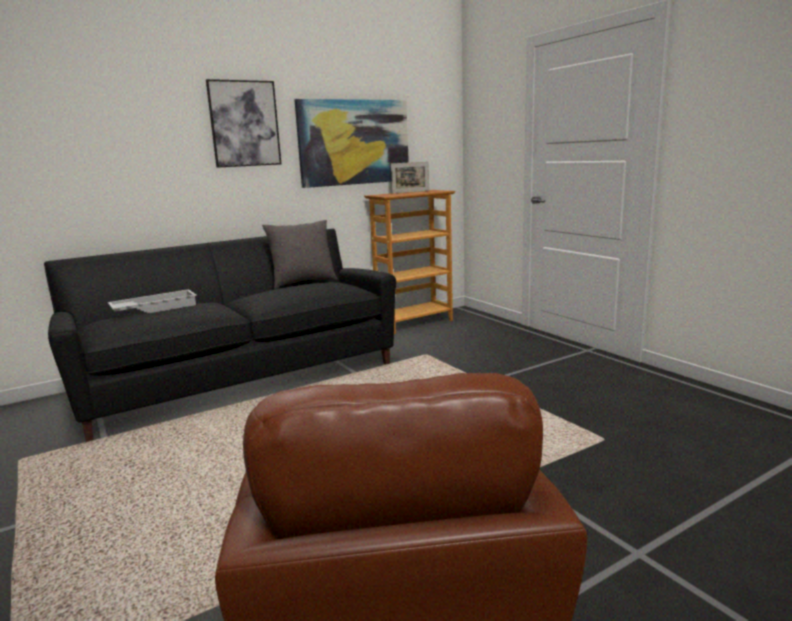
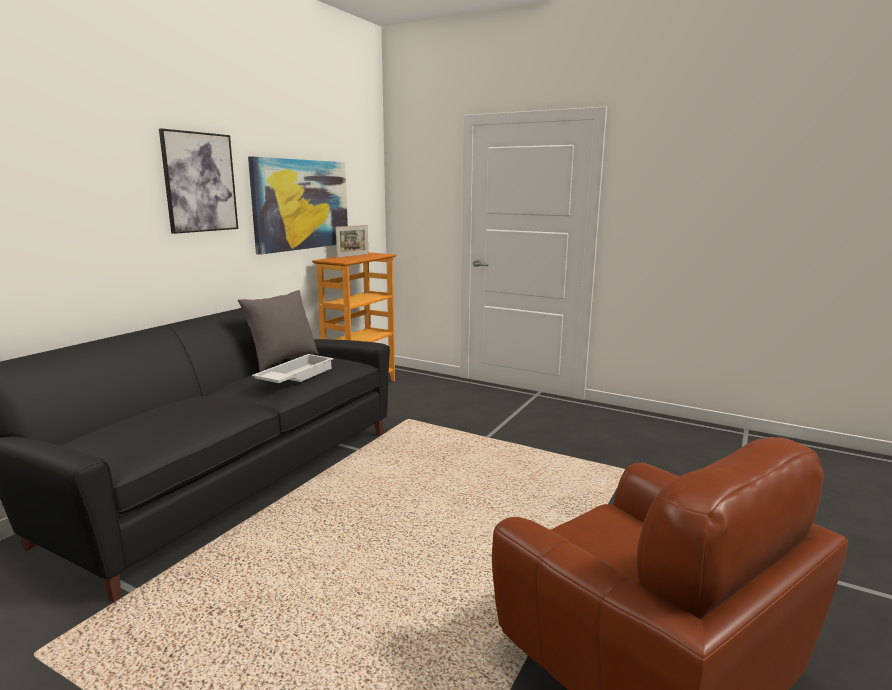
camera: 30 degrees left, 0 degrees up
(155, 308) = (151, 413): white tray -> white tray (294, 376)

